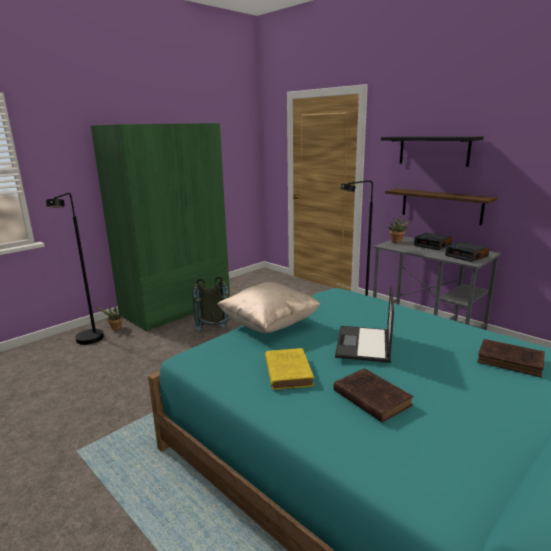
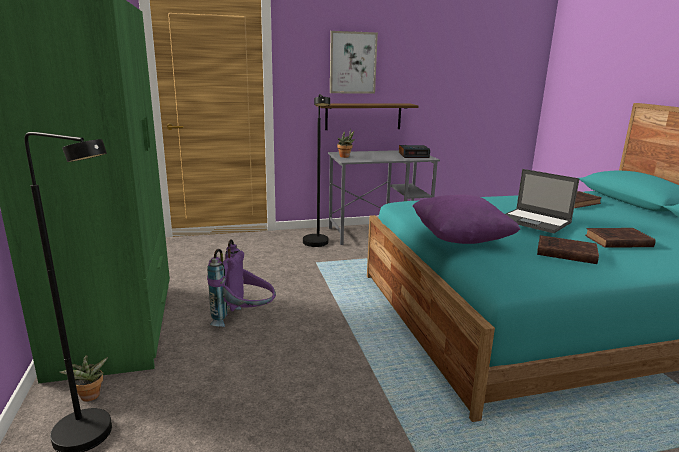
camera: 60 degrees left, 0 degrees up
(214, 333) = (245, 320): grey backpack -> purple backpack
(269, 325) = (460, 239): beige pillow -> purple pillow
(288, 371) = (564, 253): yellow book -> brown book
(432, 245) = (372, 153): alarm clock -> none
(433, 150) = (352, 63): black shelf -> picture

